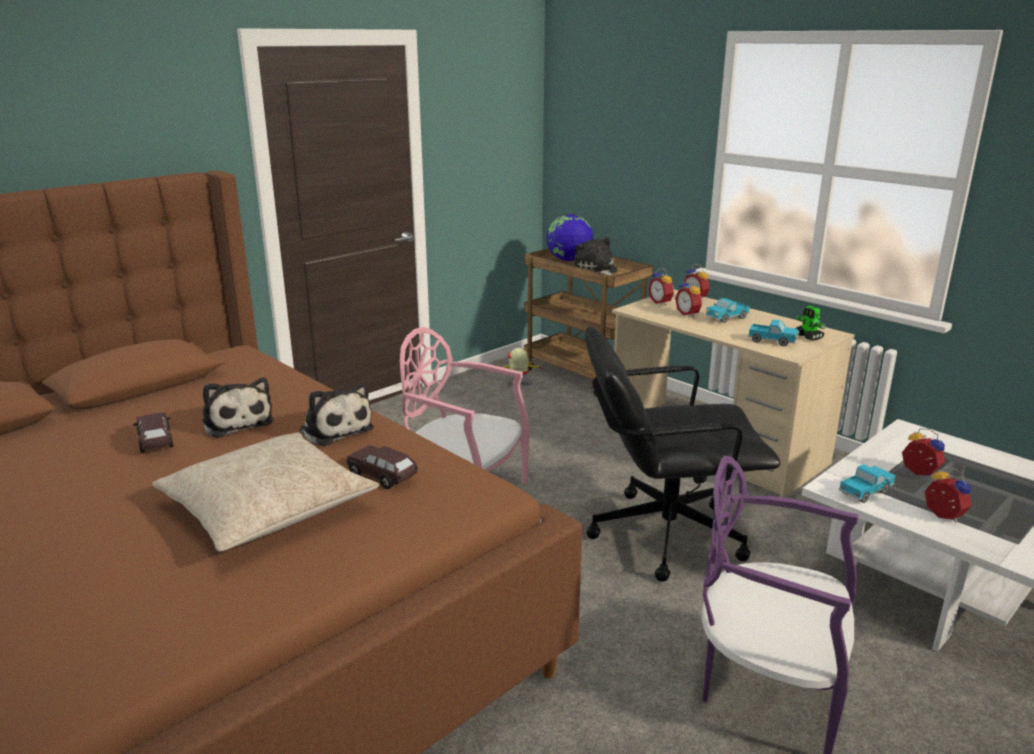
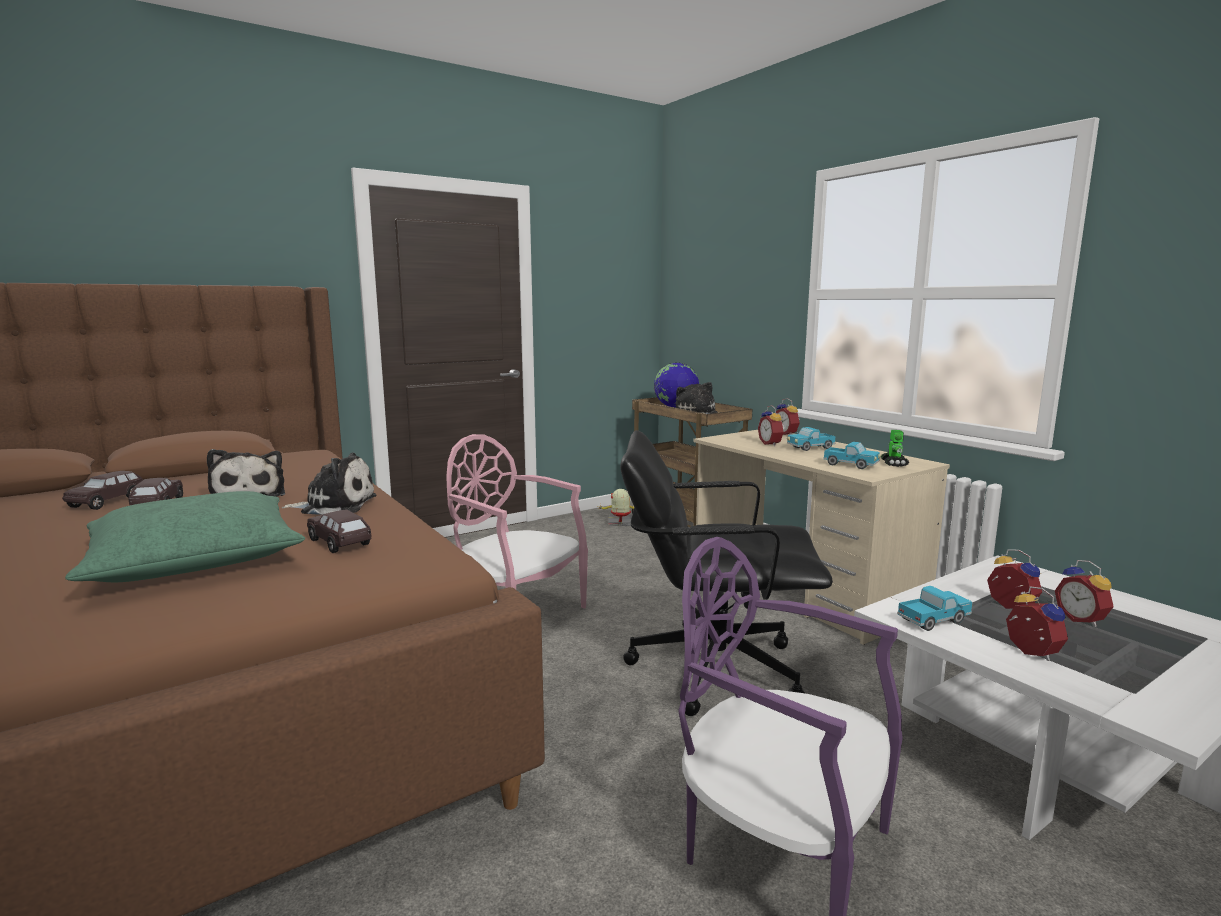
camera: 10 degrees right, 10 degrees down
(97, 441) = (107, 502): none -> brown toy car
(267, 507) = (195, 559): beige pillow -> green pillow
(335, 429) = (335, 505): plush toy -> plush toy turned 60 degrees counterclockwise
(661, 302) = (748, 435): alarm clock -> alarm clock (1082, 619)
(808, 337) = (894, 463): toy robot -> toy robot turned 150 degrees counterclockwise

